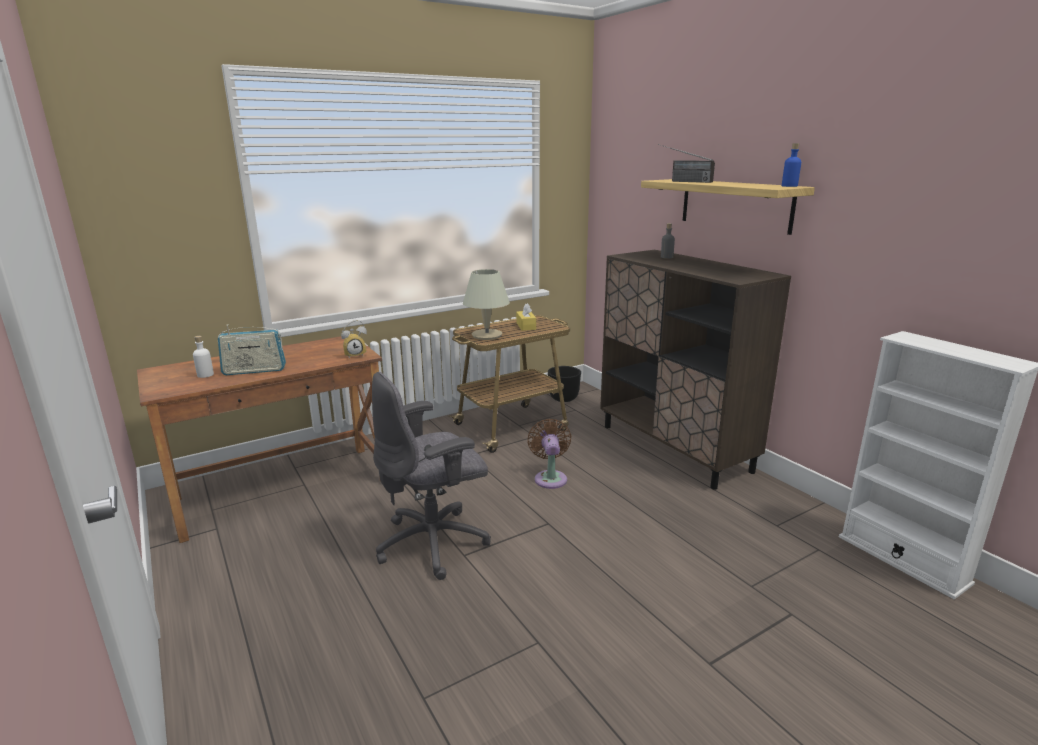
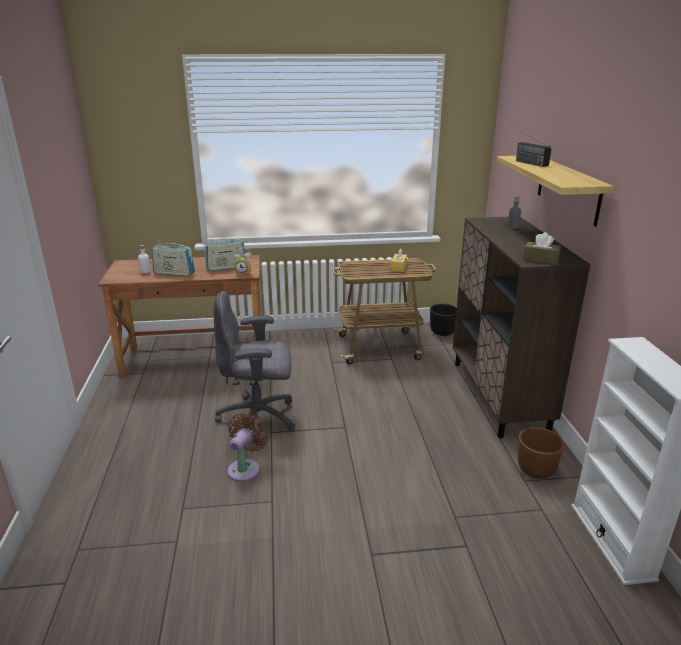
camera: 25 degrees right, 5 degrees up
(324, 353) = (226, 267): none -> radio
(486, 335) = (358, 271): beige table lamp -> none
(550, 478) = (375, 394): brown fan -> brown fan (245, 468)
(743, 277) = (540, 259): none -> brown tissue box
(776, 512) = (536, 470): none -> brown planter
(789, 186) = (592, 182): blue bottle -> none

